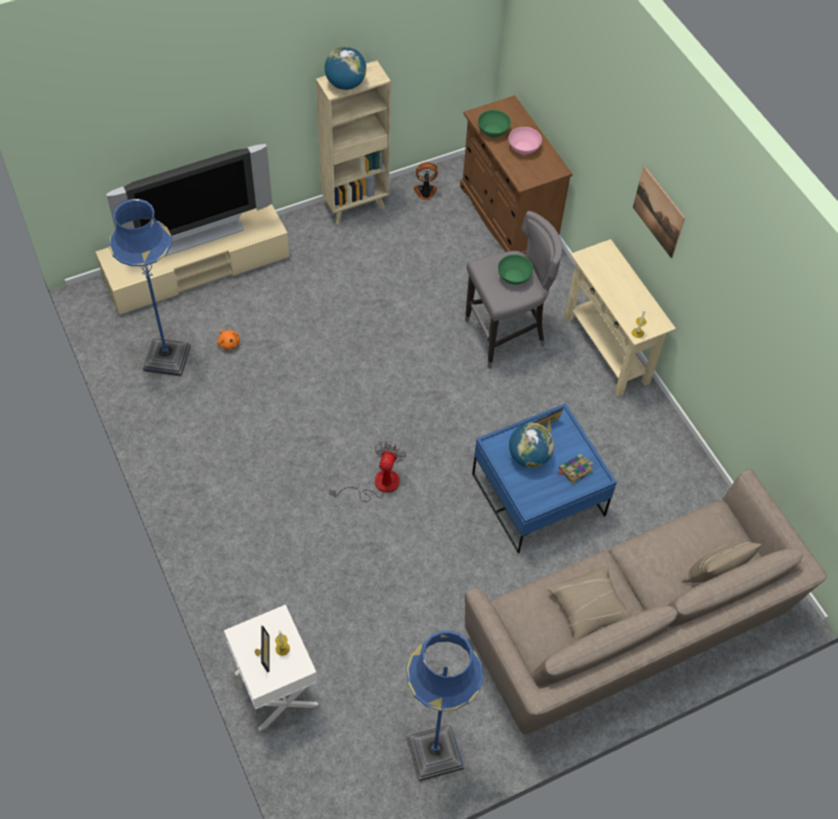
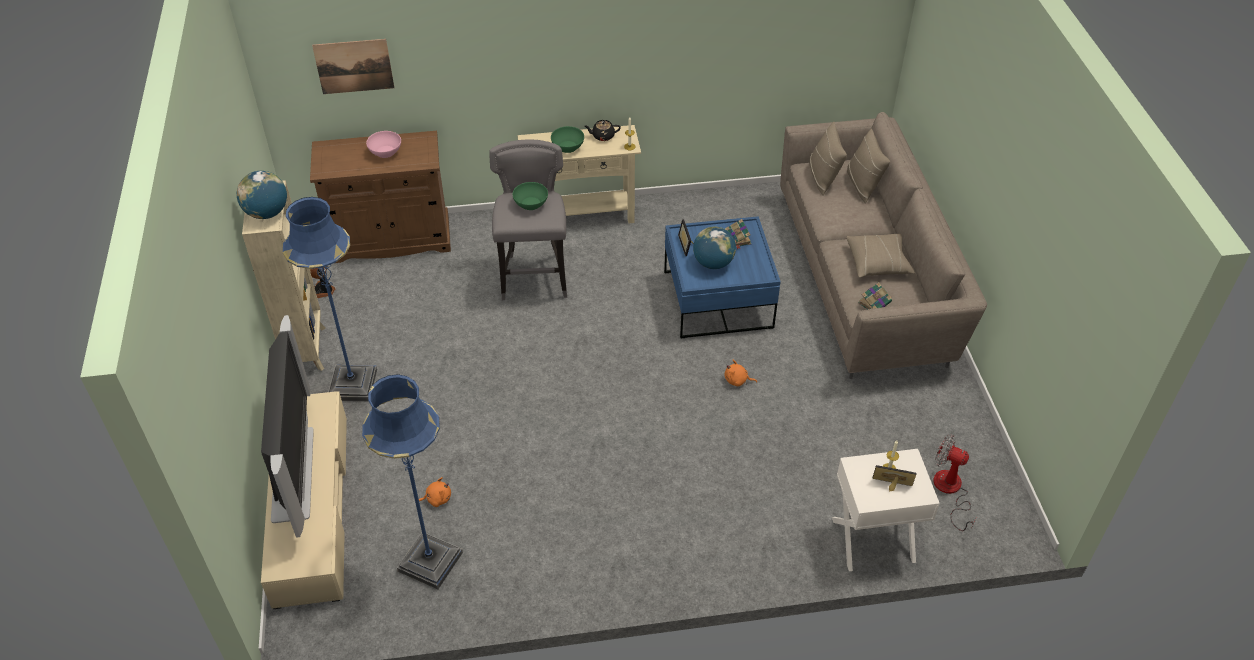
camera: 70 degrees left, 10 degrees down
(377, 485) = (668, 410): fan -> fan (950, 491)
(434, 535) = (737, 380): none -> orange plush toy
(434, 753) = (957, 433): blue floor lamp -> blue floor lamp (352, 385)
(493, 131) = (350, 166): green bowl -> green bowl (568, 147)
(526, 614) = (875, 302): none -> book
(643, 306) = (602, 136): none -> black teapot
(658, 212) = (565, 53): picture -> picture (354, 66)
(708, 532) = (823, 177): none -> beige pillow

